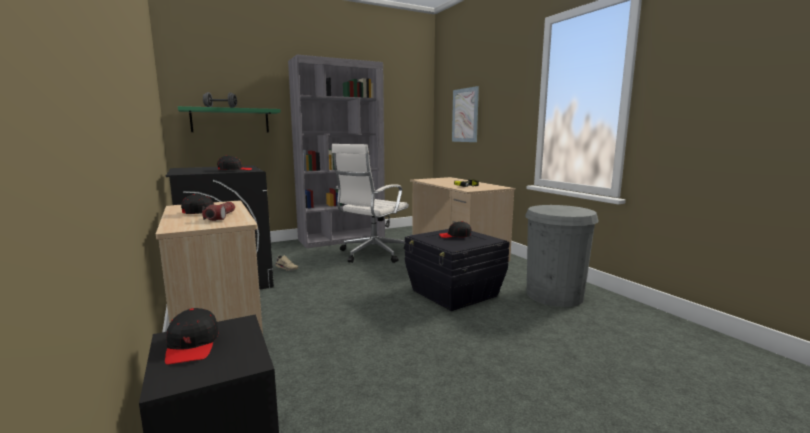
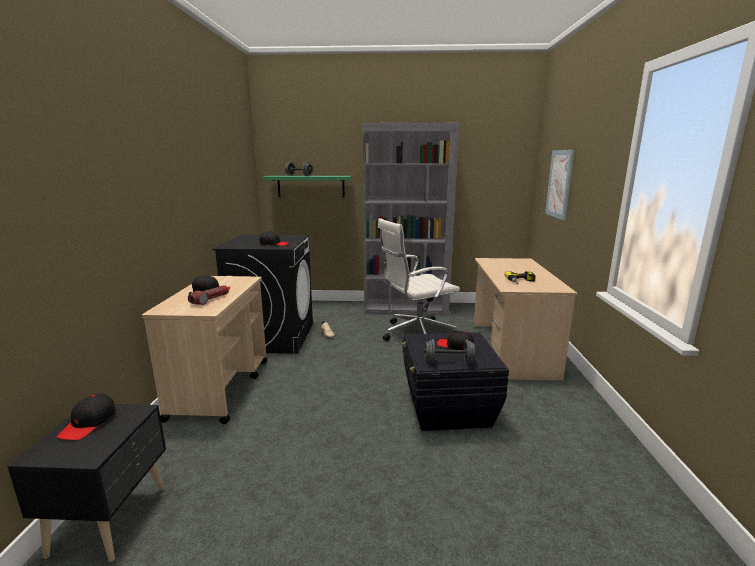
camera: 30 degrees right, 5 degrees up
(465, 244) = (449, 362): none -> grey dumbbell
(554, 295) = (568, 449): grey trash can -> none

